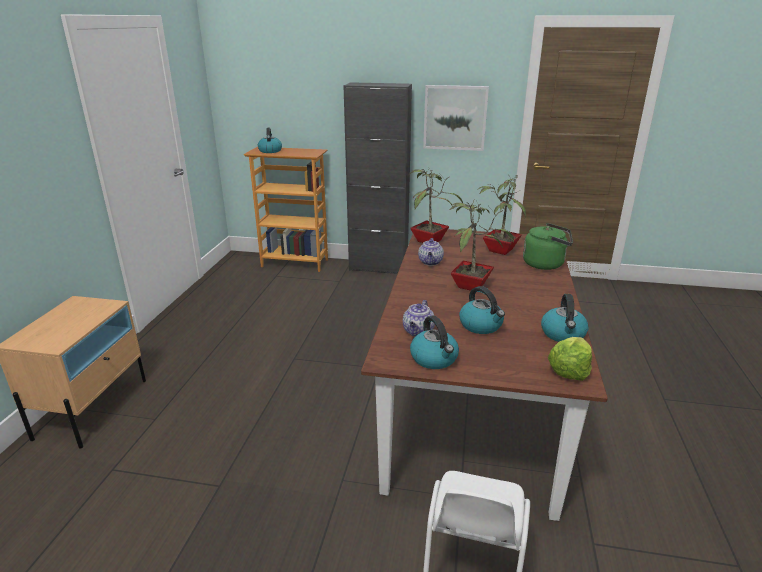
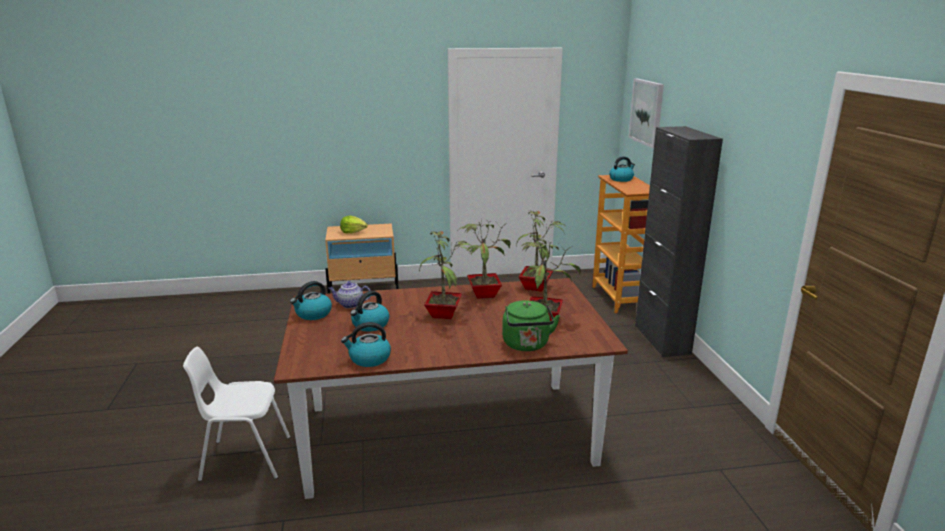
camera: 70 degrees right, 5 degrees down
(430, 262) = (483, 294): teapot -> potted plant
(455, 117) = (750, 191): picture -> picture (647, 112)
(569, 370) = (310, 363): lettuce -> lettuce (353, 232)

